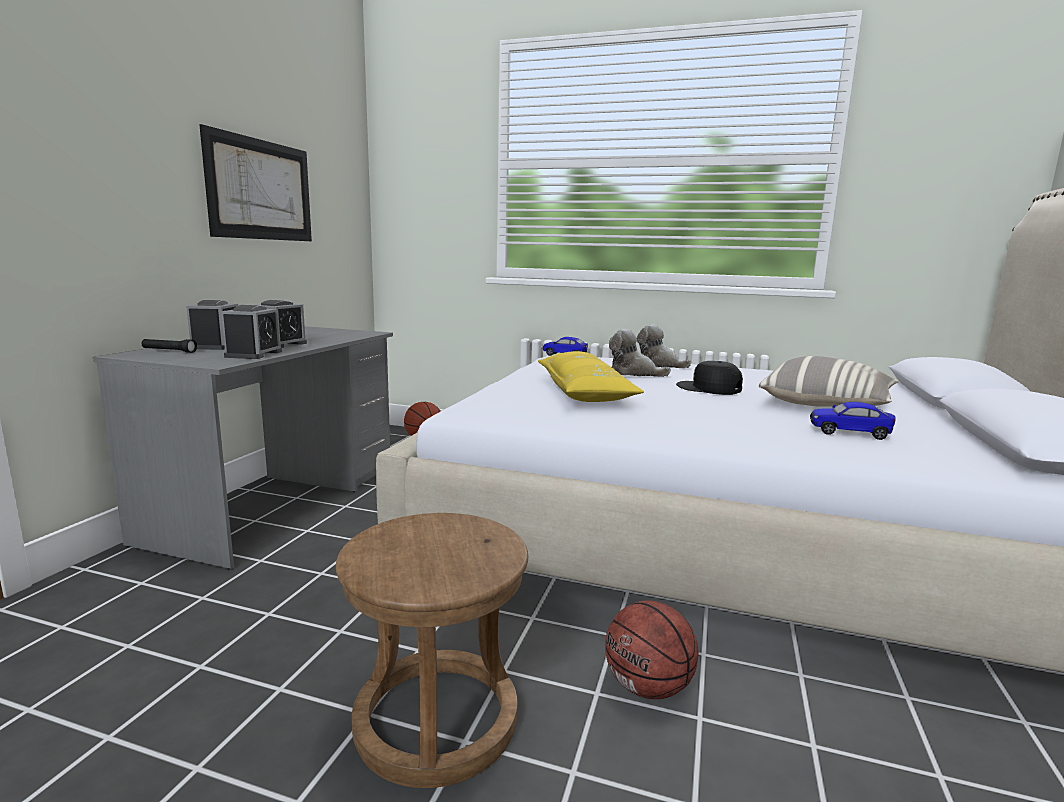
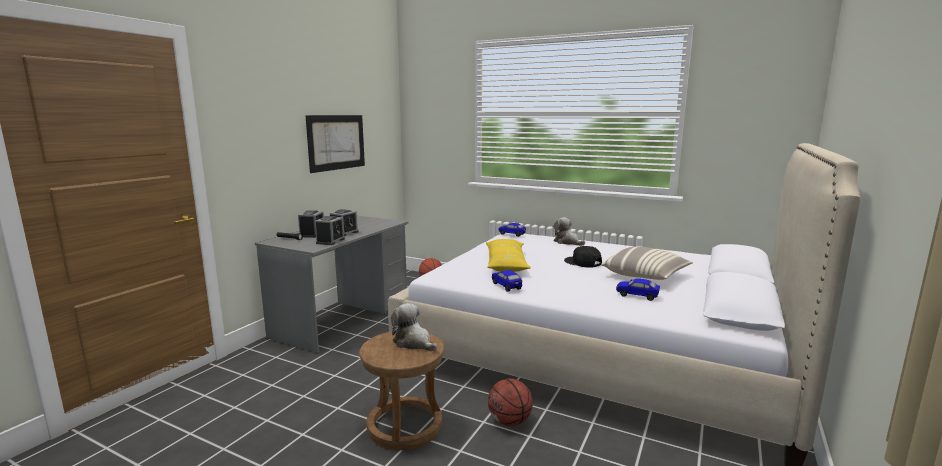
camera: 10 degrees right, 0 degrees up
(609, 424) = (506, 286): none -> toy car
(633, 373) = (545, 250): plush toy -> plush toy (413, 343)

